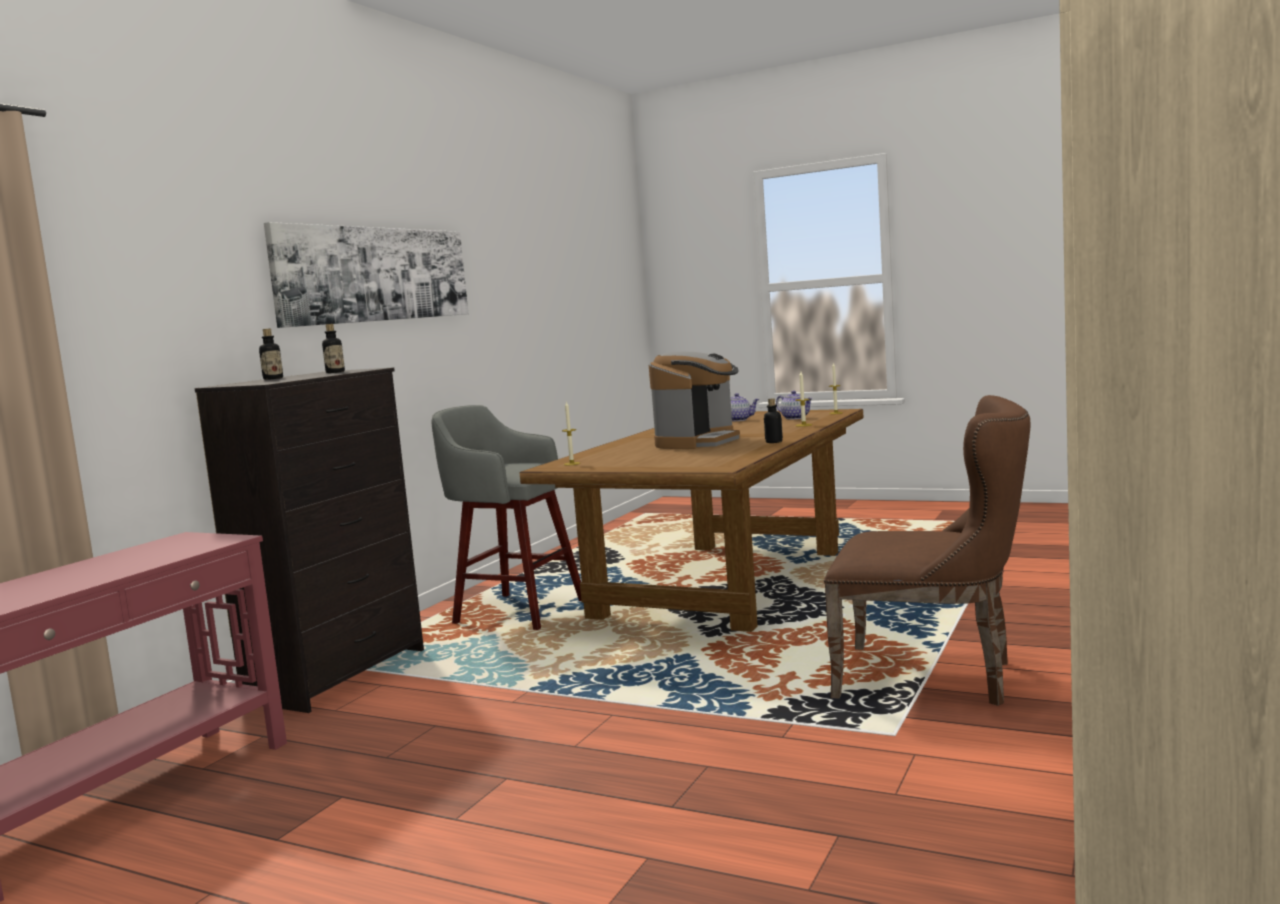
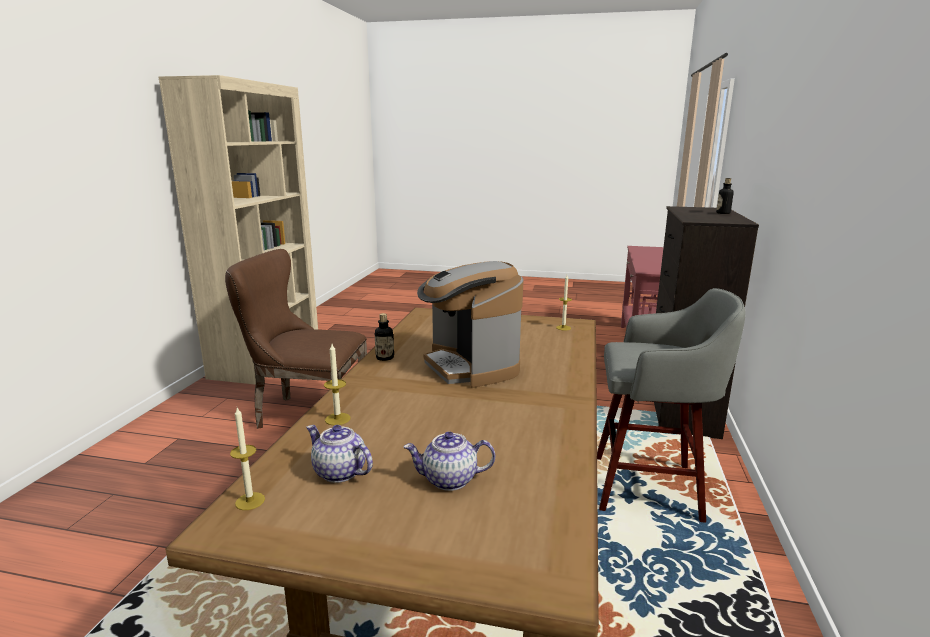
camera: 165 degrees right, 10 degrees up
(335, 372) = (707, 217): bottle -> none
(375, 274) = (820, 139): picture -> none
(698, 442) = (470, 366): coffee machine -> coffee machine turned 45 degrees counterclockwise

